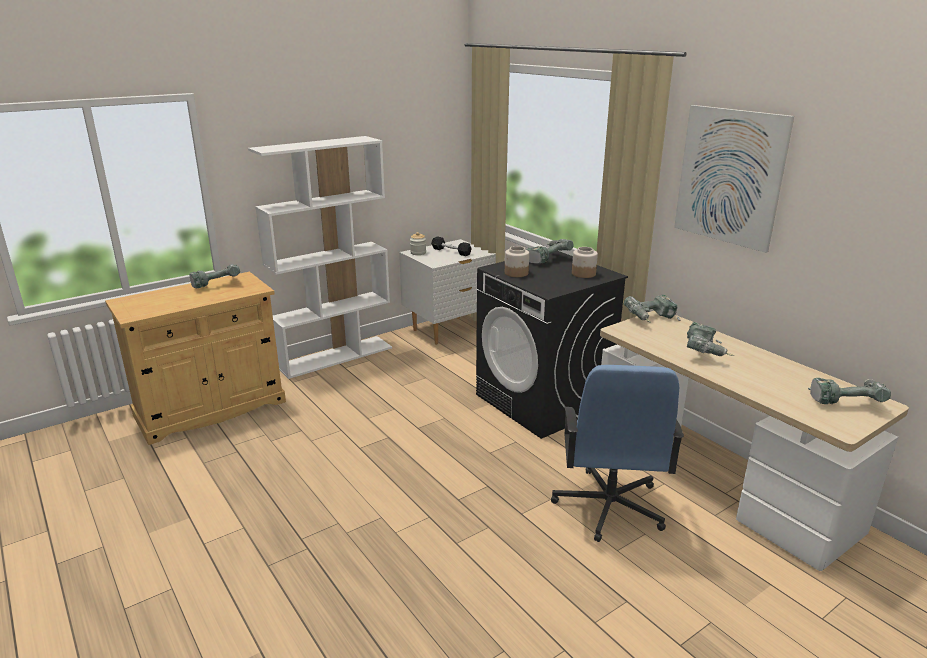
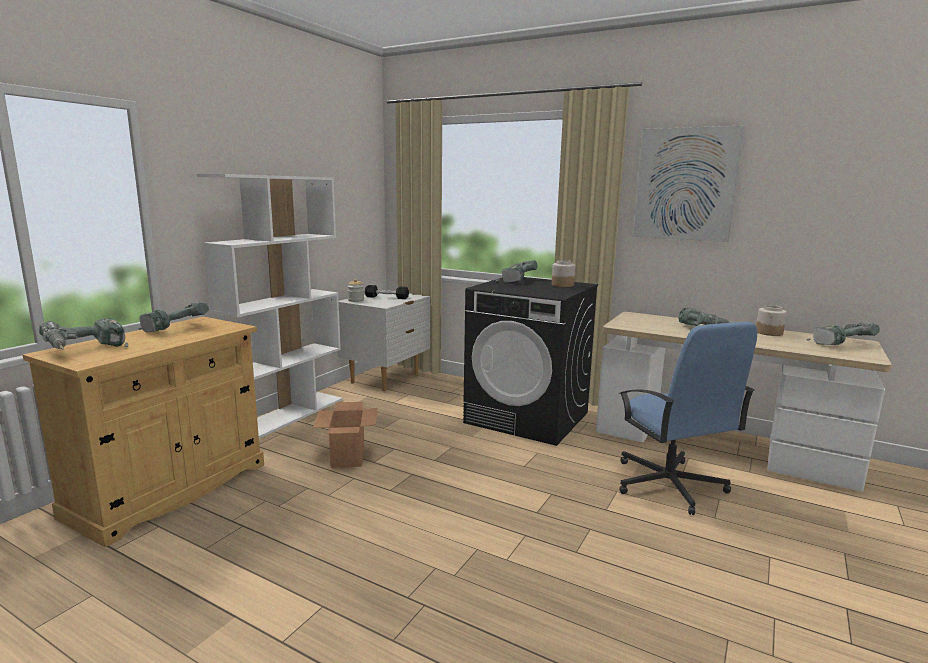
camera: 25 degrees left, 10 degrees down
(351, 409) = (348, 457): none -> cardboard box
(516, 273) = (507, 288): jar -> jar (769, 333)
(651, 320) = (631, 317): power drill -> power drill (87, 350)

